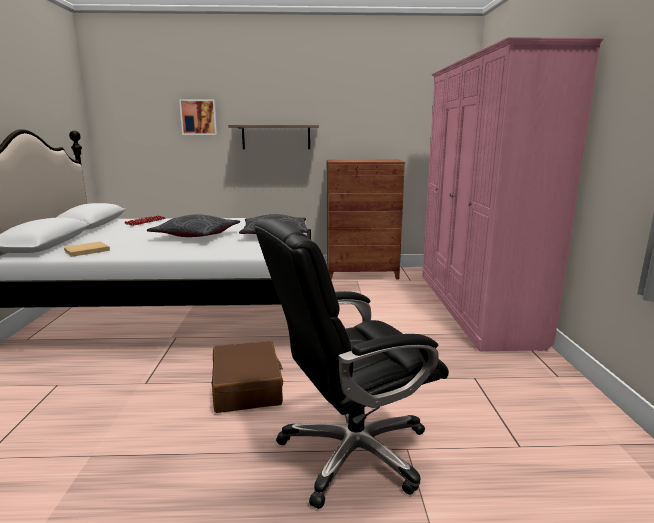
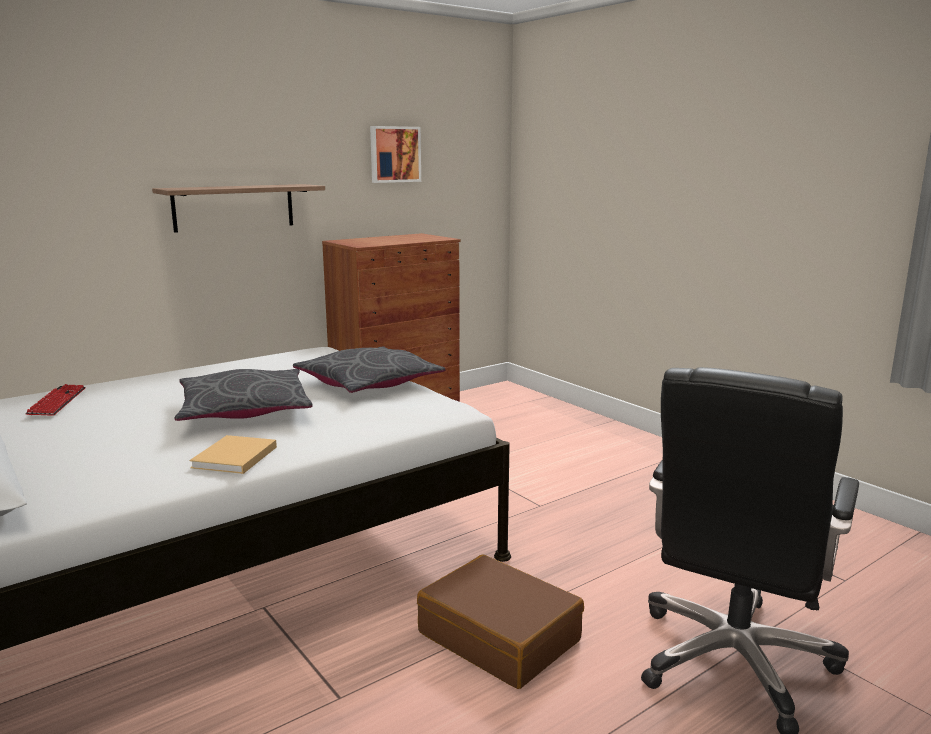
camera: 35 degrees left, 0 degrees up
(85, 251) = (96, 488): beige book -> beige book (233, 458)
(199, 117) = (80, 174): picture -> picture (394, 154)
(474, 306) = (596, 433): pink wardrobe -> none

